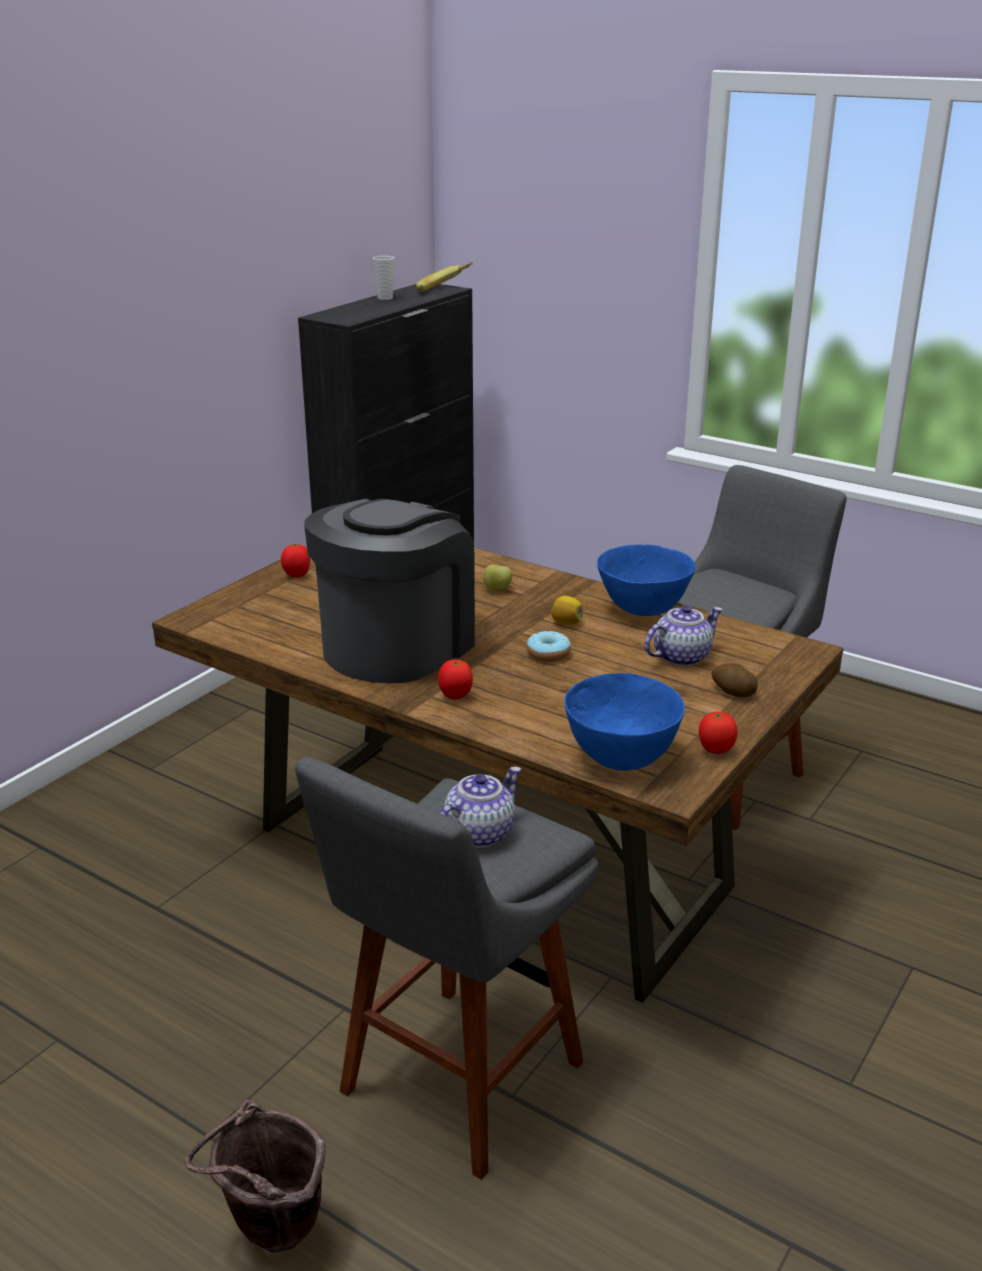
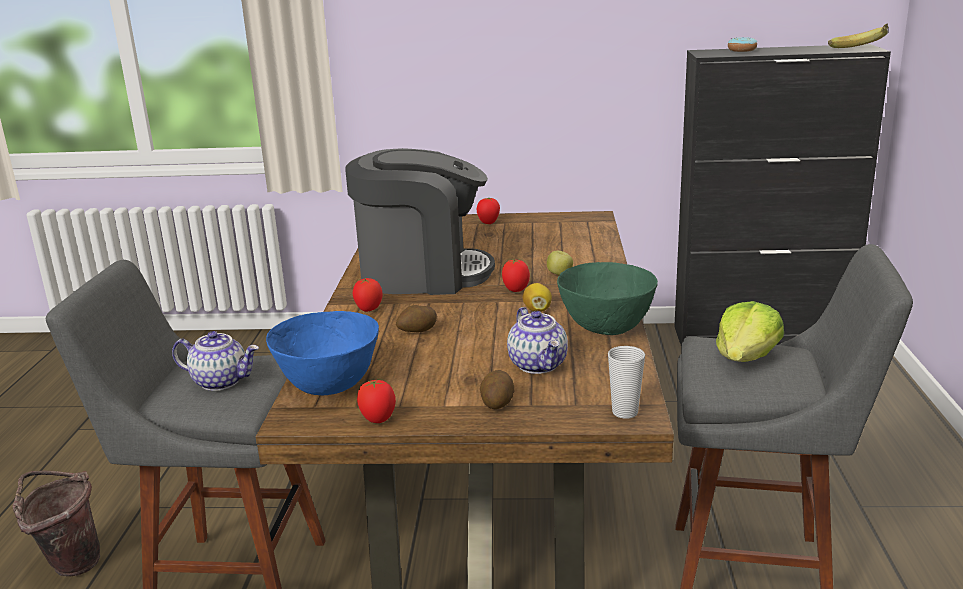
camera: 60 degrees right, 5 degrees down
(385, 298) = (791, 48): cup -> cup (625, 412)
(507, 618) = (516, 290): none -> tomato
(544, 686) = (417, 331): none -> potato
(548, 654) = (474, 318): donut -> donut (742, 50)
(643, 610) = (607, 329): blue bowl -> green bowl
(681, 656) = (539, 365): teapot -> teapot turned 45 degrees clockwise
(714, 589) = (746, 357): none -> lettuce

